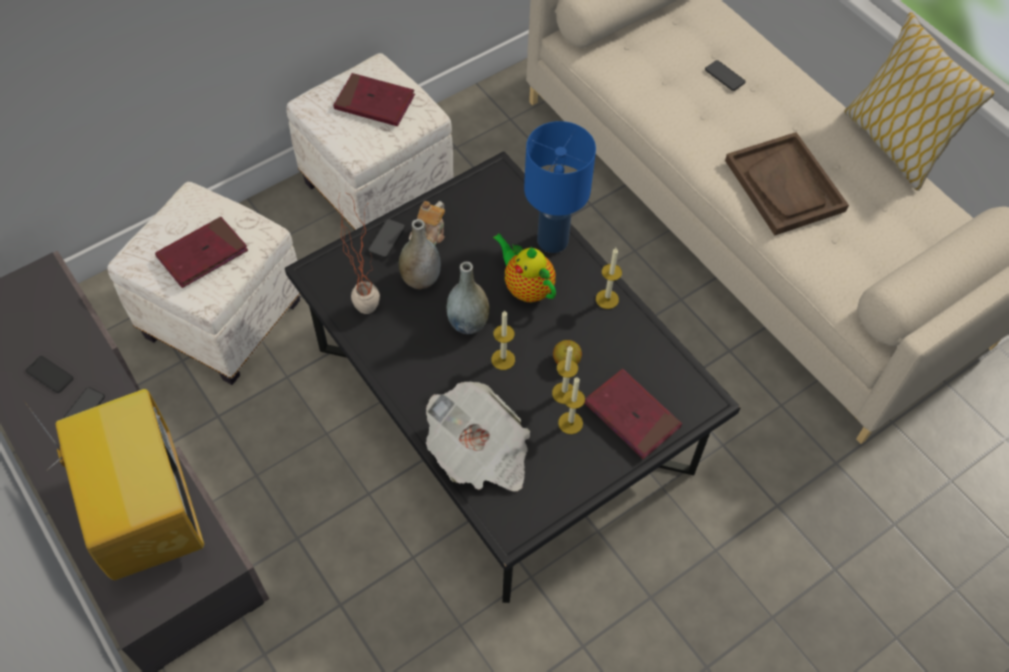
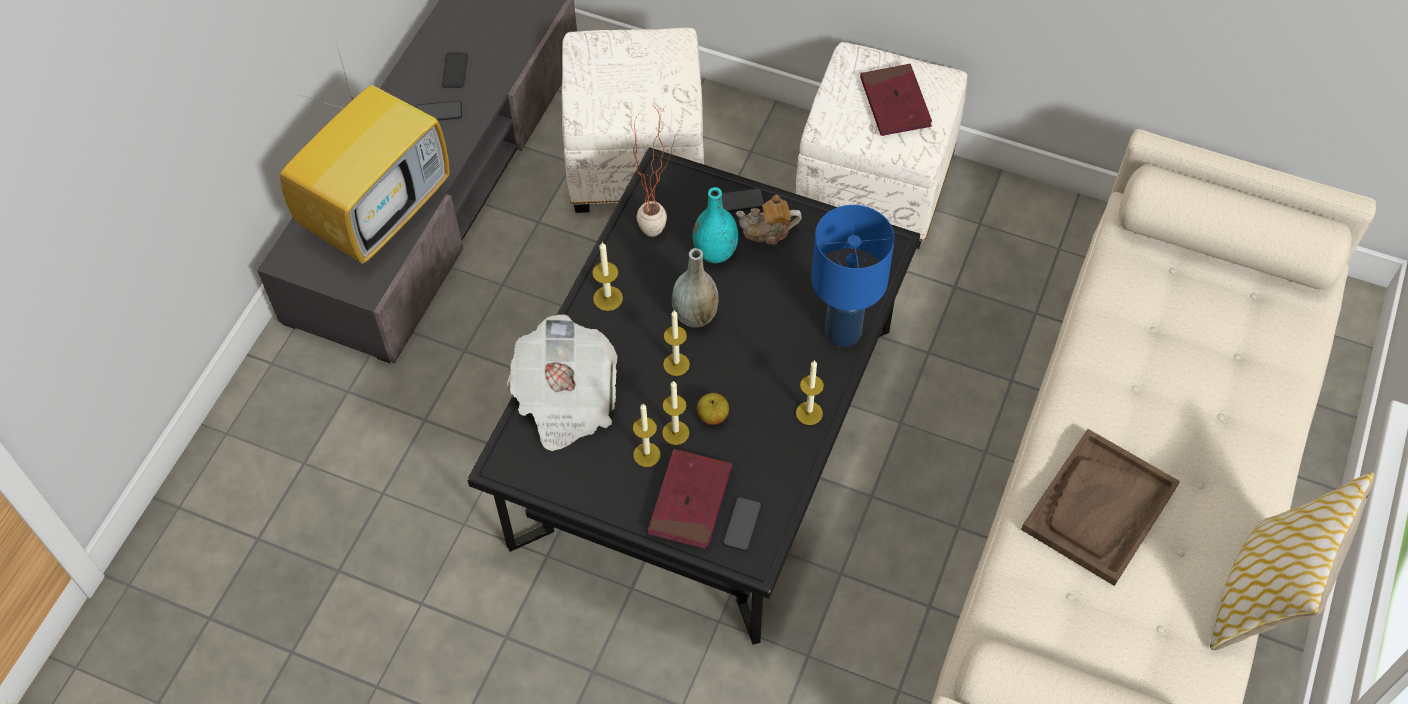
camera: 60 degrees right, 0 degrees up
(203, 254) = (622, 85): red book -> none
(406, 372) = (608, 298): none -> candle
(421, 279) = (715, 252): grey vase -> turquoise vase
(526, 287) = (771, 339): teapot -> none
(724, 76) = (1208, 377): phone -> phone (742, 524)

